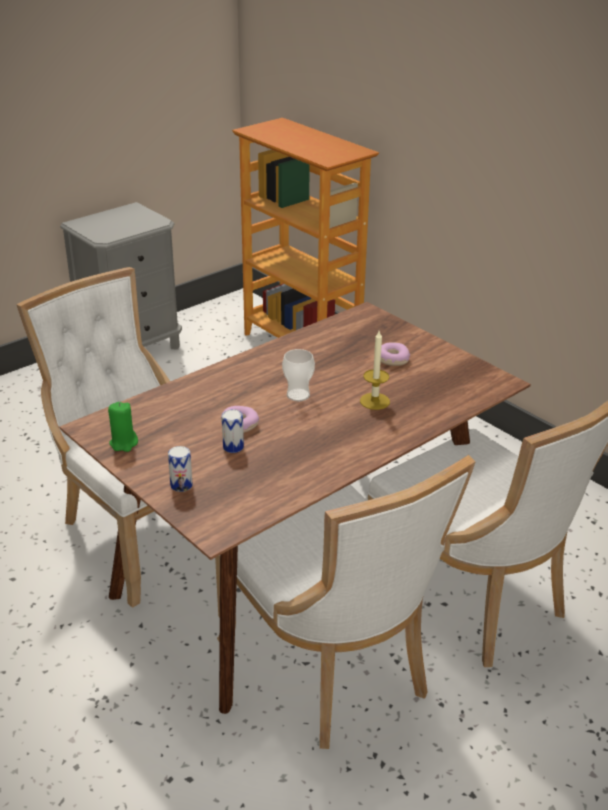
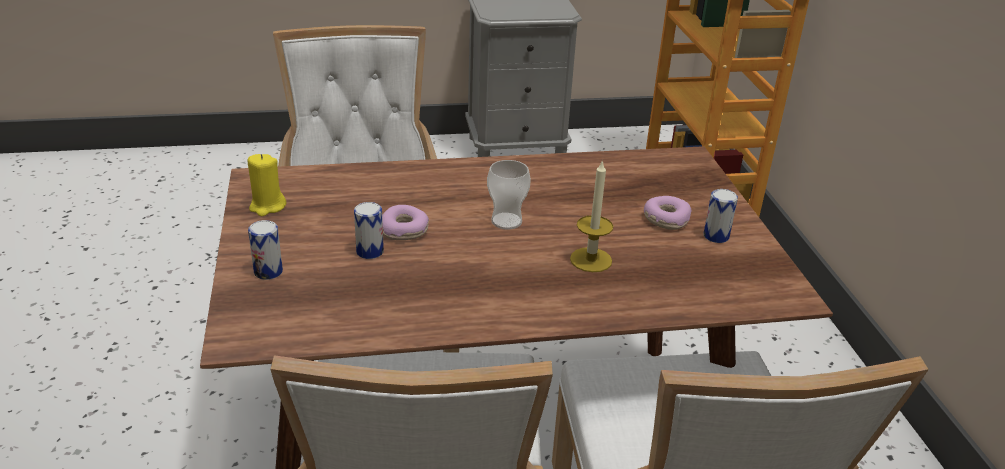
camera: 30 degrees right, 0 degrees up
(124, 443) = (267, 206): green candle -> yellow candle
(430, 360) = (716, 236): none -> can

